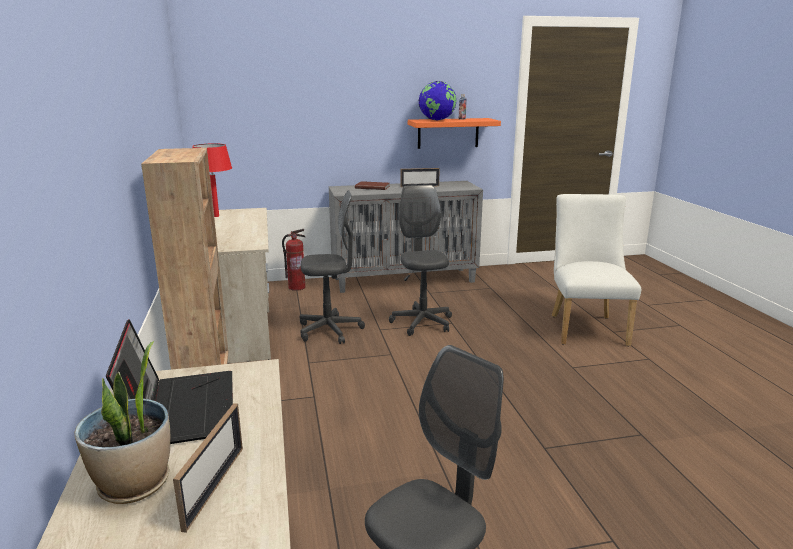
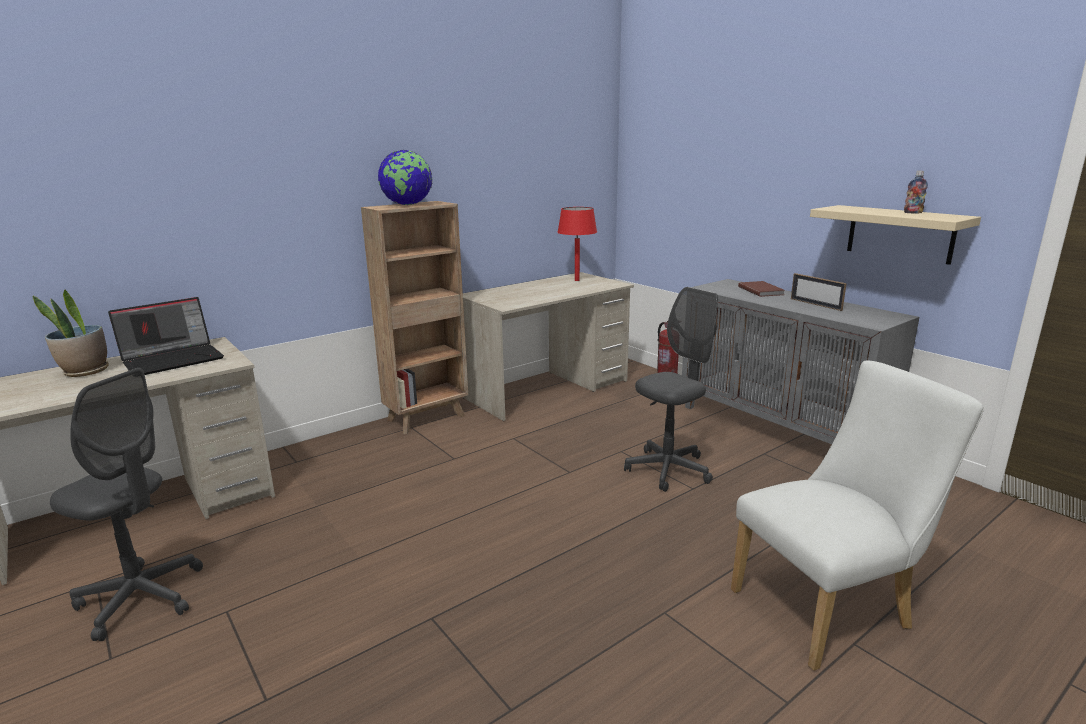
camera: 65 degrees right, 0 degrees up
(214, 486) = (74, 387): picture frame -> none
(330, 330) = (588, 428): grey office chair -> none
(437, 120) = (861, 210): globe -> globe (407, 205)
(448, 133) = (900, 234): orange shelf -> beige shelf

